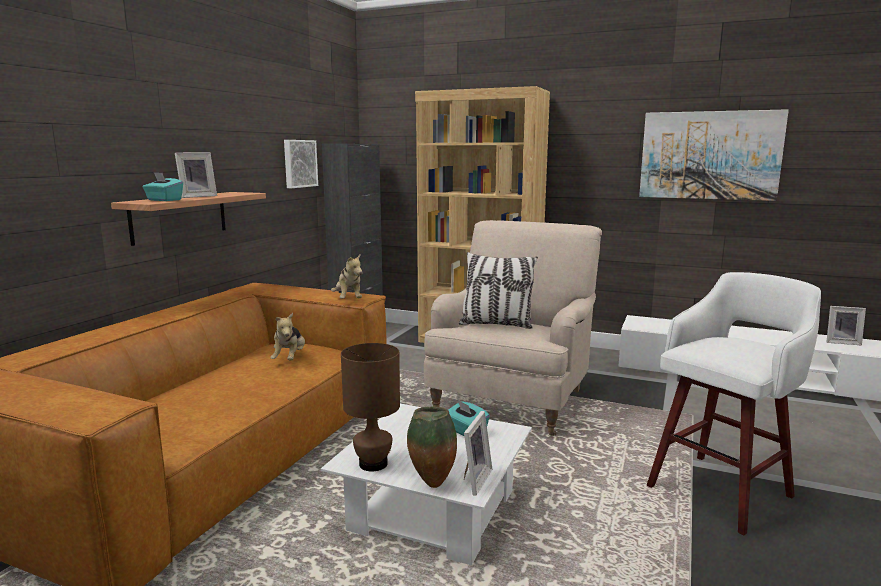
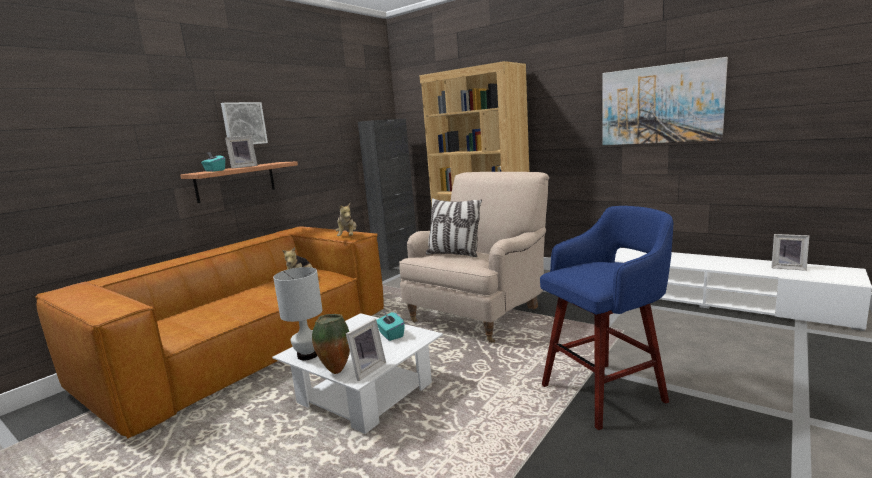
camera: 15 degrees right, 0 degrees up
(299, 163) = (338, 138): picture -> picture (243, 124)
(372, 464) = (307, 355): brown table lamp -> white table lamp
(722, 490) = (606, 392): white stool -> blue stool

